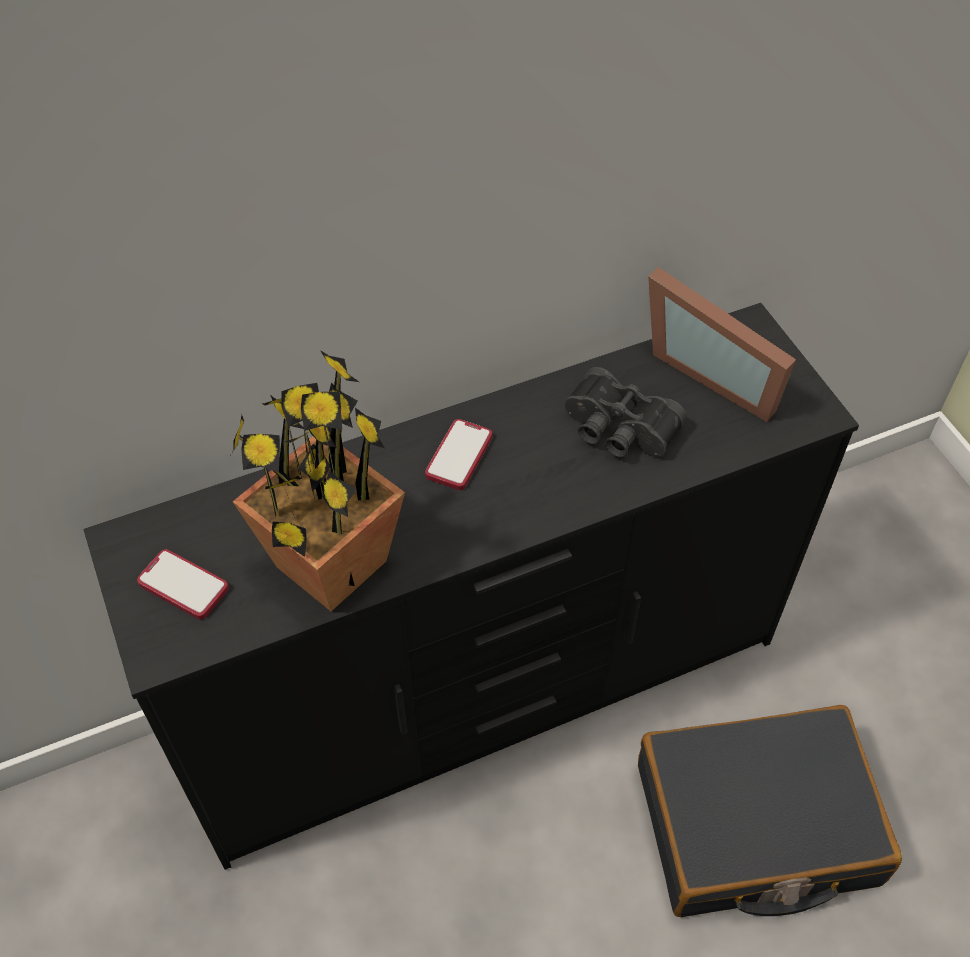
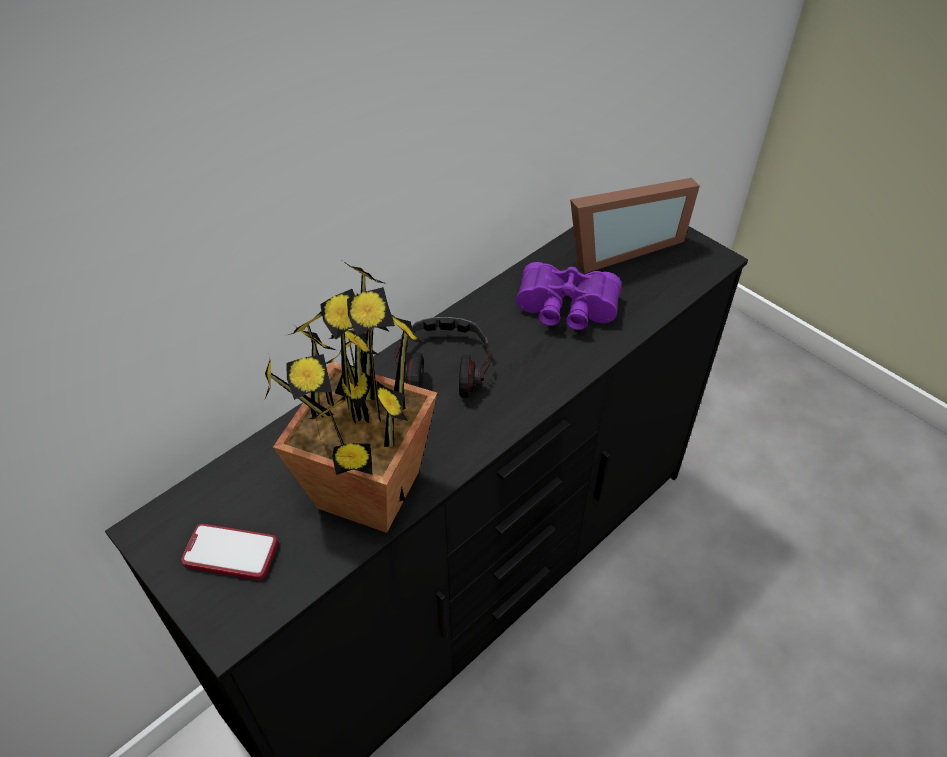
camera: 20 degrees left, 5 degrees down
(459, 456) = (442, 366): phone -> headphones
(618, 430) = (566, 310): black binoculars -> purple binoculars
(715, 370) = (619, 247): picture frame -> picture frame turned 45 degrees counterclockwise
(755, 825) = (729, 621): black suitcase -> none

